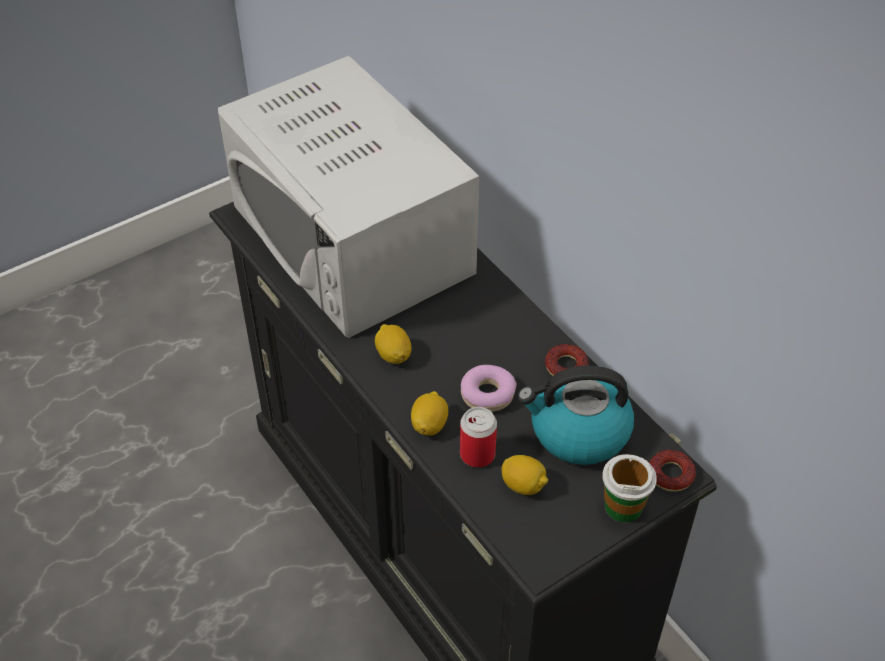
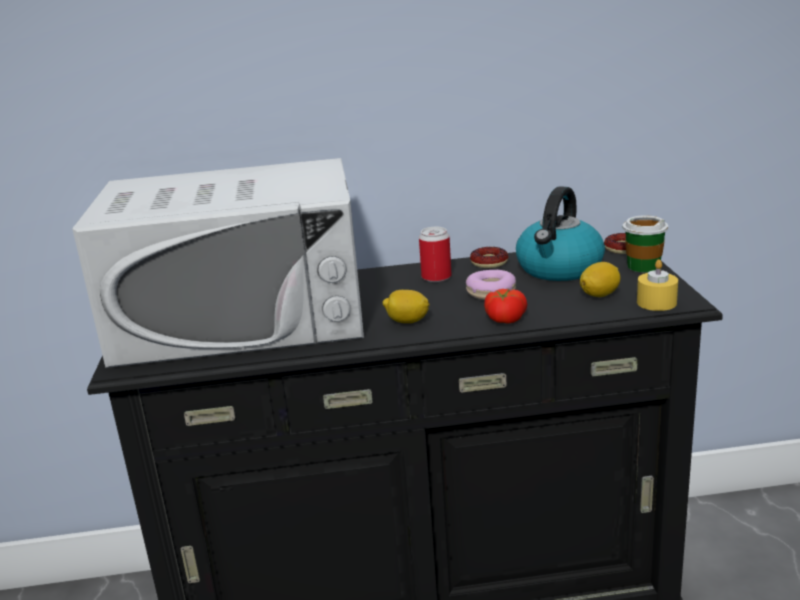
camera: 60 degrees left, 25 degrees down
(429, 424) = (504, 319): lemon -> tomato
(477, 454) = (553, 306): can -> can (436, 277)
(524, 539) = (656, 302): none -> yellow candle

